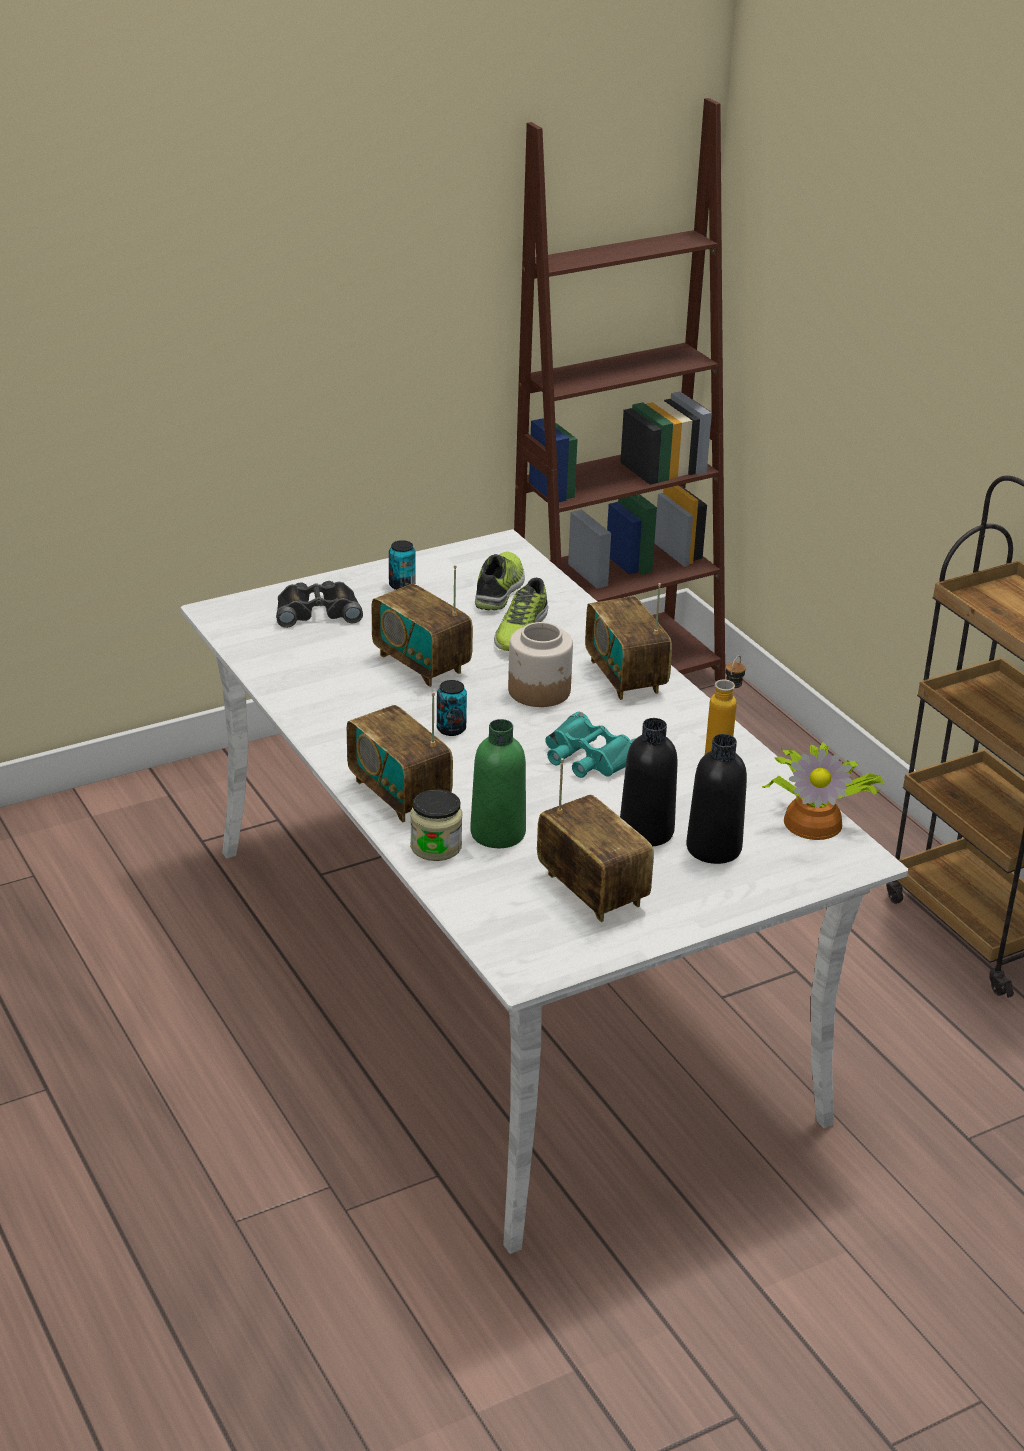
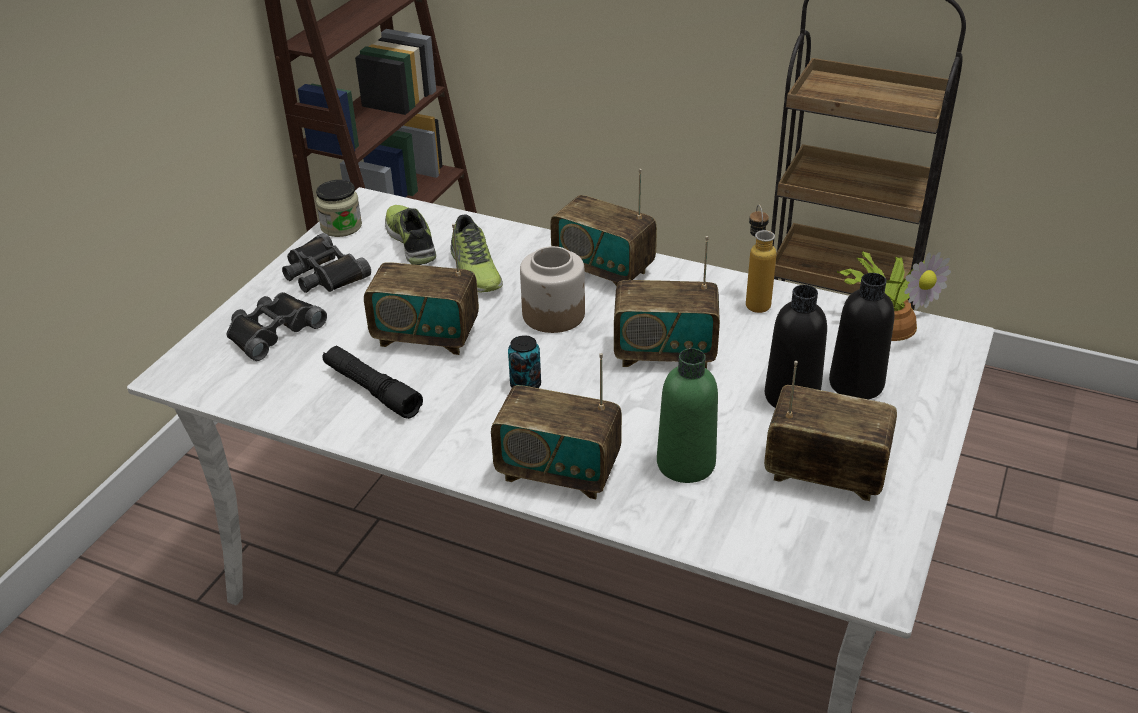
camera: 35 degrees left, 5 degrees up
(338, 682) = (372, 390): none -> black flashlight
(402, 585) = (323, 273): can -> black binoculars
(436, 846) = (653, 507): jar -> jar (341, 226)
(588, 757) = (664, 353): turquoise binoculars -> radio

